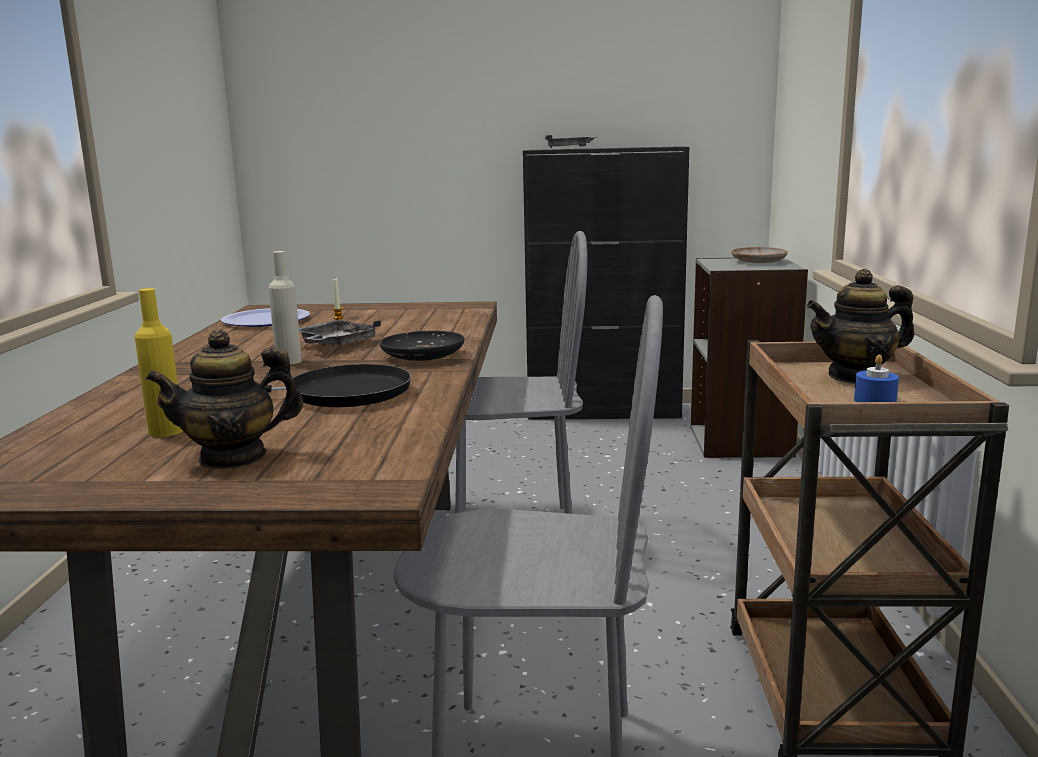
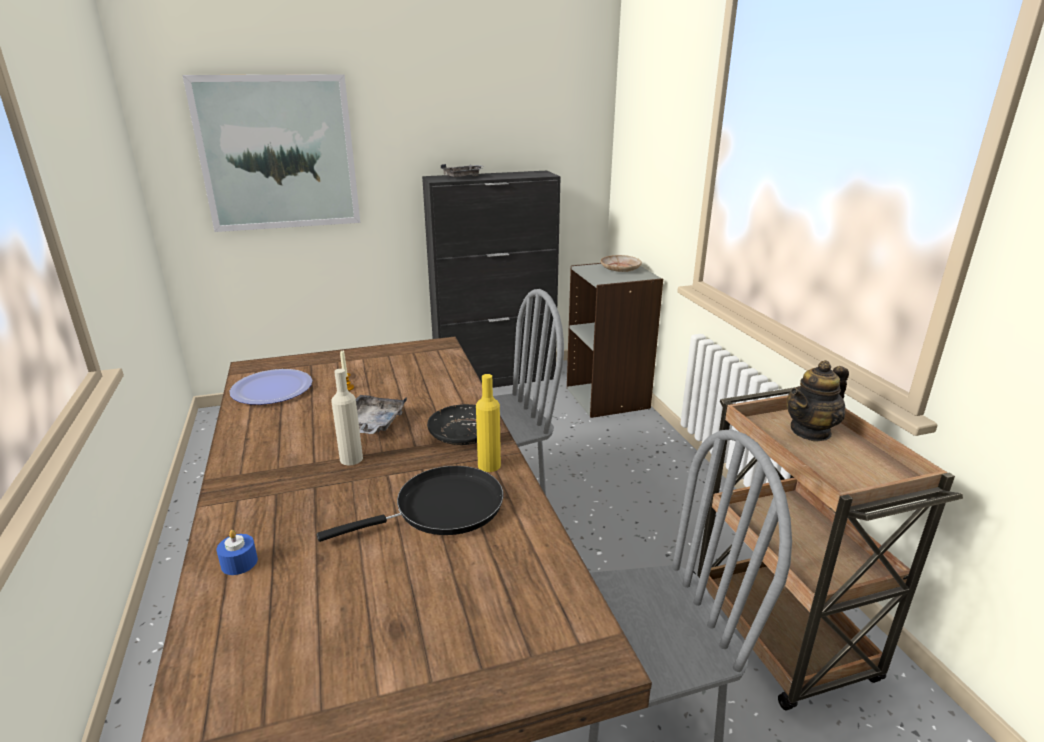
camera: 20 degrees left, 10 degrees up
(166, 431) = (331, 603): yellow bottle -> yellow bottle (489, 465)
(233, 457) = (432, 635): teapot -> none
(368, 122) = (278, 153): none -> picture
(875, 400) = (847, 463): blue candle -> blue candle (239, 563)

